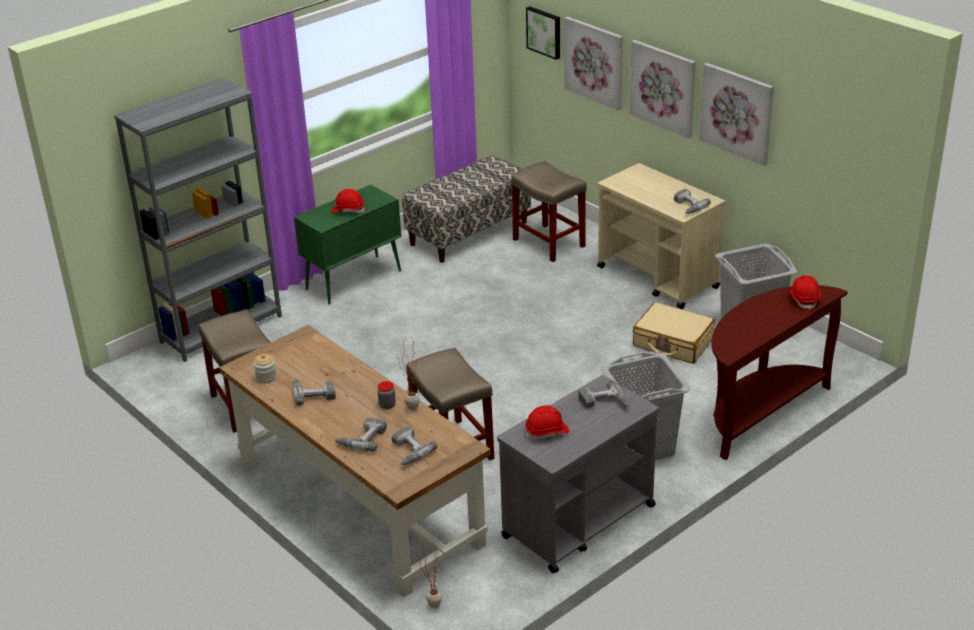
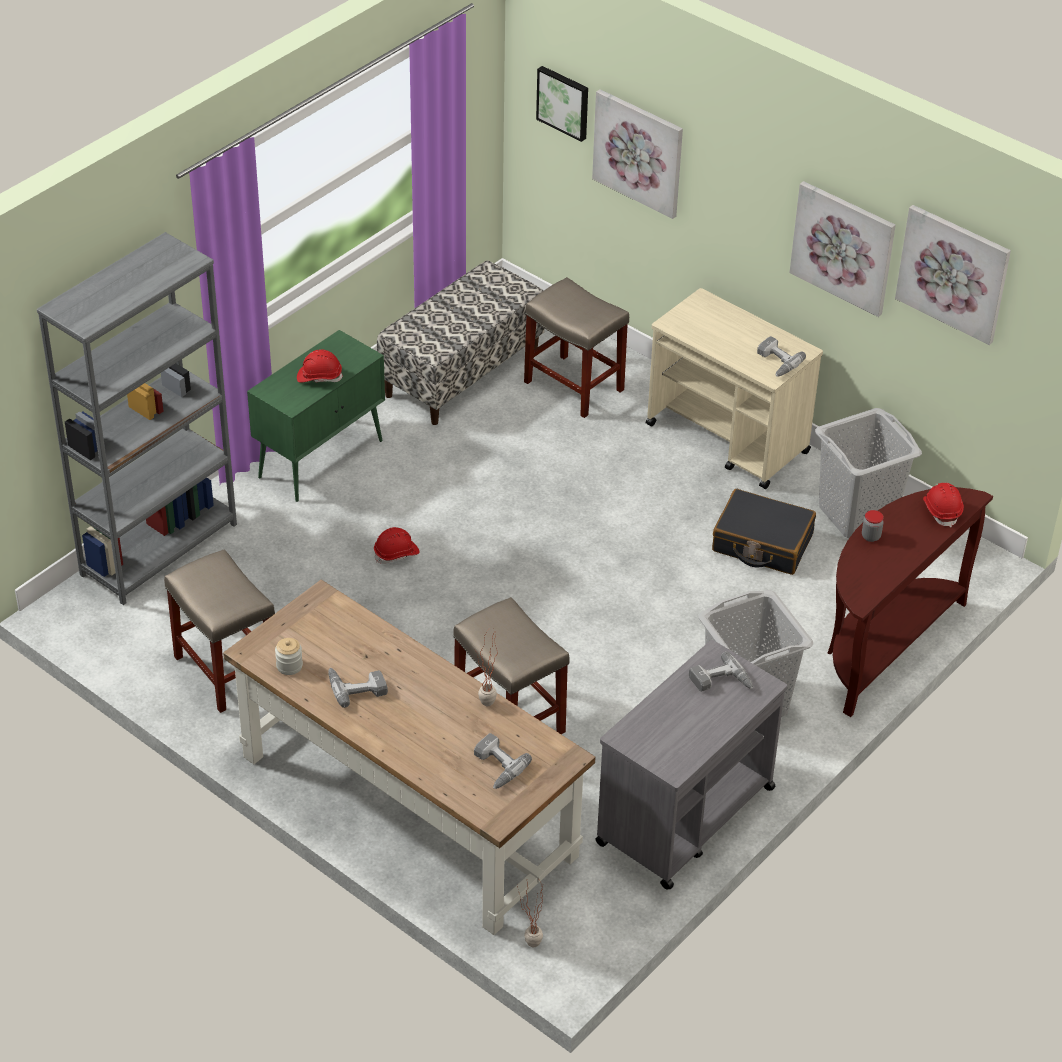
camera: 10 degrees left, 10 degrees up
(362, 438) = (434, 751): power drill -> none
(387, 405) = (454, 700): jar -> jar (871, 536)
(547, 432) = (659, 729): red hard hat -> red hard hat (396, 554)
(663, 87) = (740, 200): picture -> picture (953, 273)
(673, 343) = (762, 543): beige suitcase -> black suitcase

